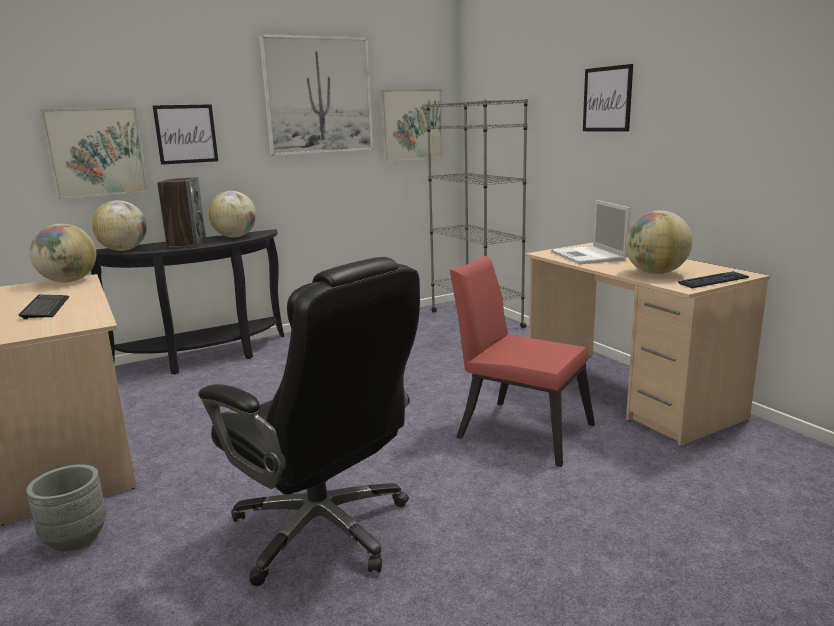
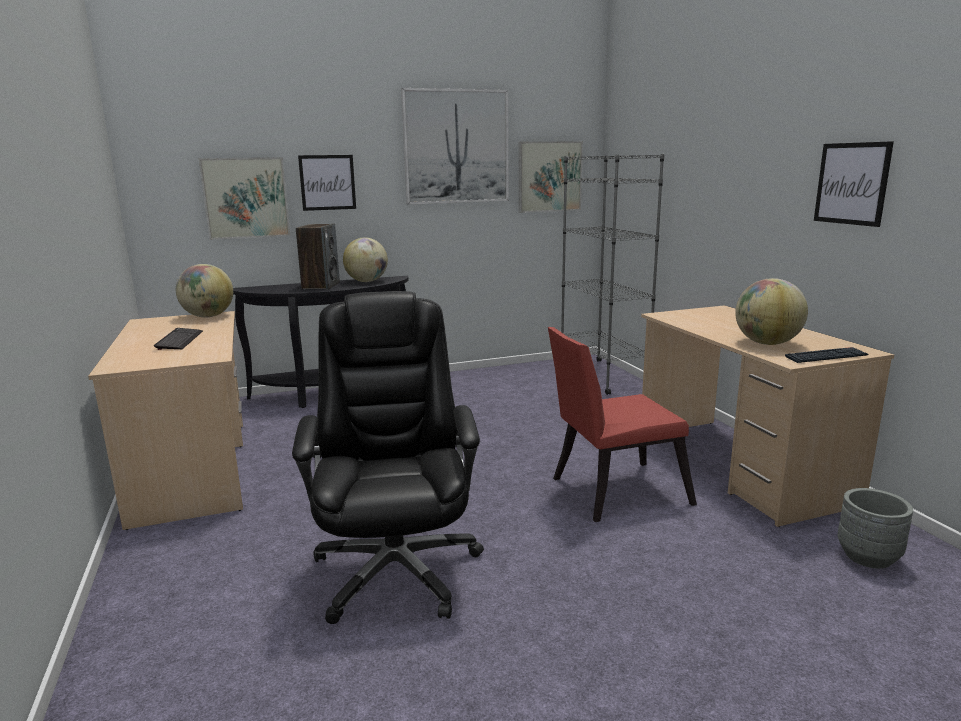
camera: 10 degrees right, 0 degrees up
(75, 538) = (182, 548): grey planter -> grey planter (867, 556)
(124, 250) = (263, 289): globe -> none
(324, 530) = (396, 569): black office chair -> black office chair turned 150 degrees counterclockwise
(518, 429) = (612, 491): red chair -> red chair turned 60 degrees counterclockwise
(588, 256) = (705, 320): laptop -> none
(607, 99) = (741, 157): picture -> picture (851, 183)

